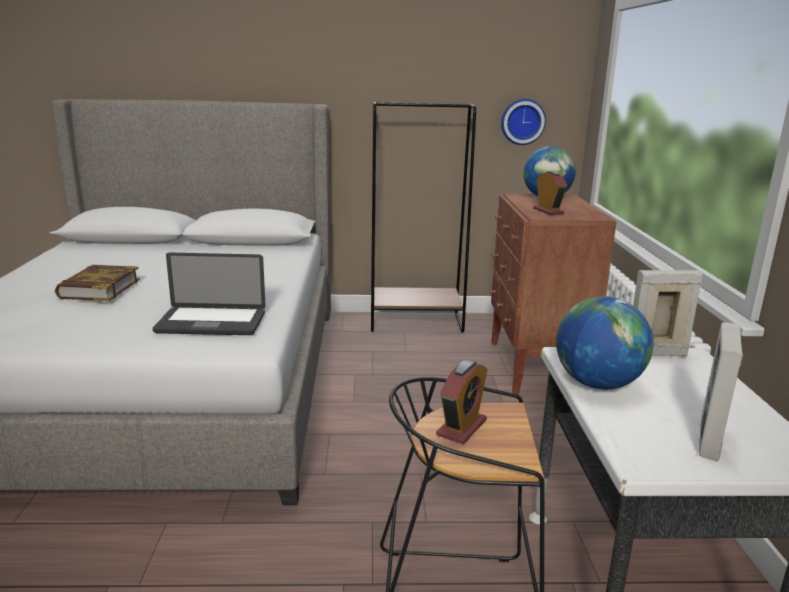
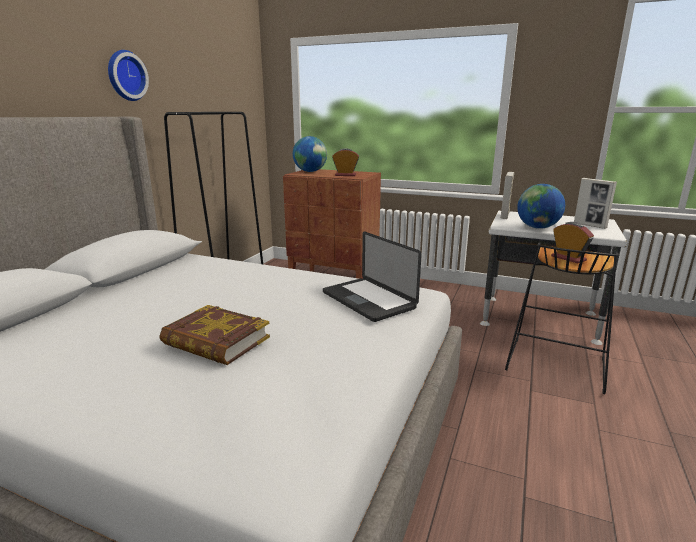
camera: 65 degrees left, 0 degrees up
(211, 323) = (368, 300): laptop -> laptop turned 120 degrees clockwise
(522, 121) = (239, 125): wall clock -> wall clock (125, 76)

